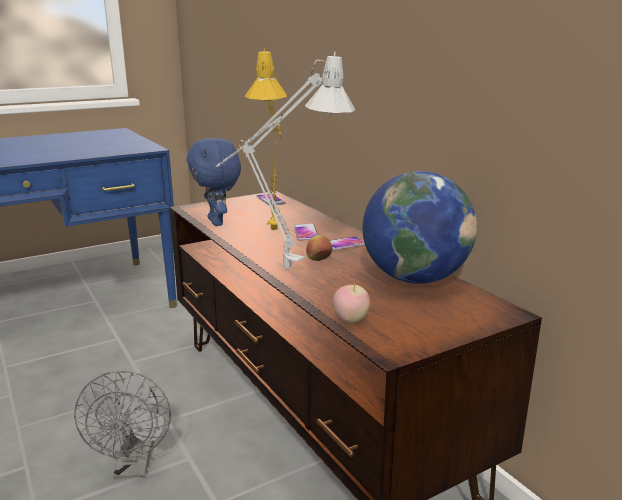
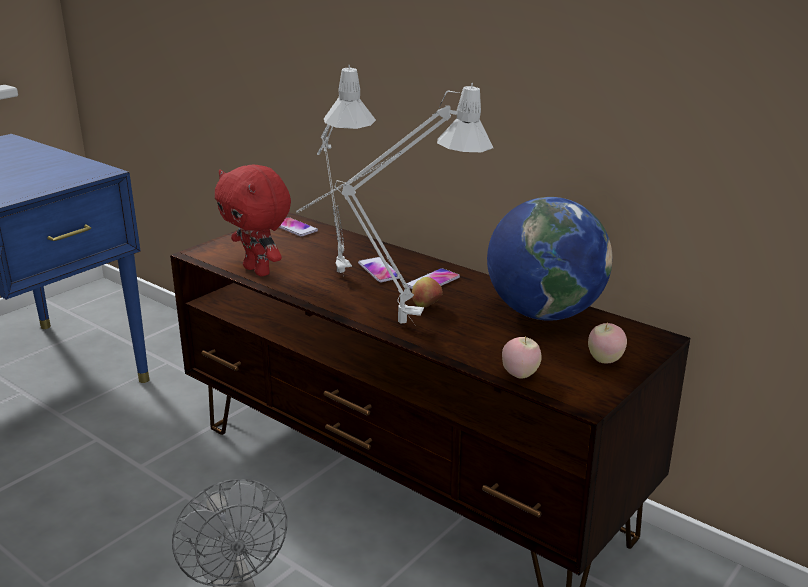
camera: 20 degrees left, 5 degrees up
(217, 222) = (259, 271): blue plush toy -> red plush toy
(274, 229) = (338, 270): yellow table lamp -> grey table lamp
(440, 322) = (605, 360): none -> apple

